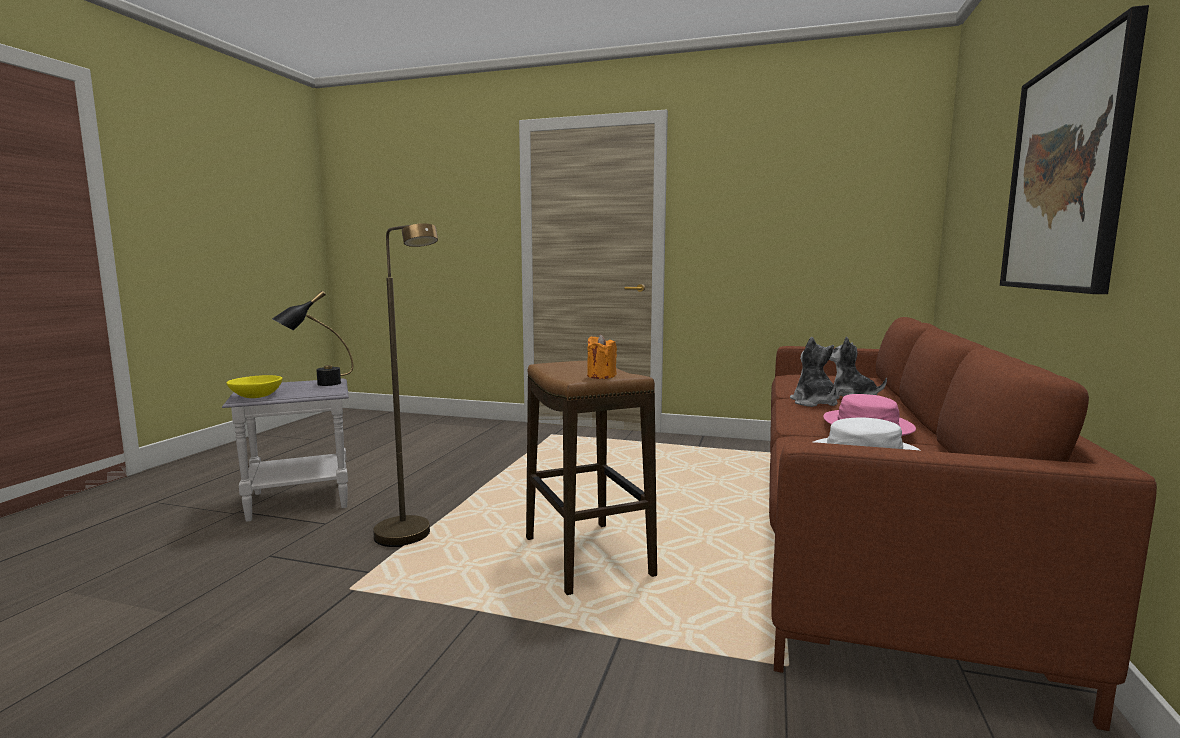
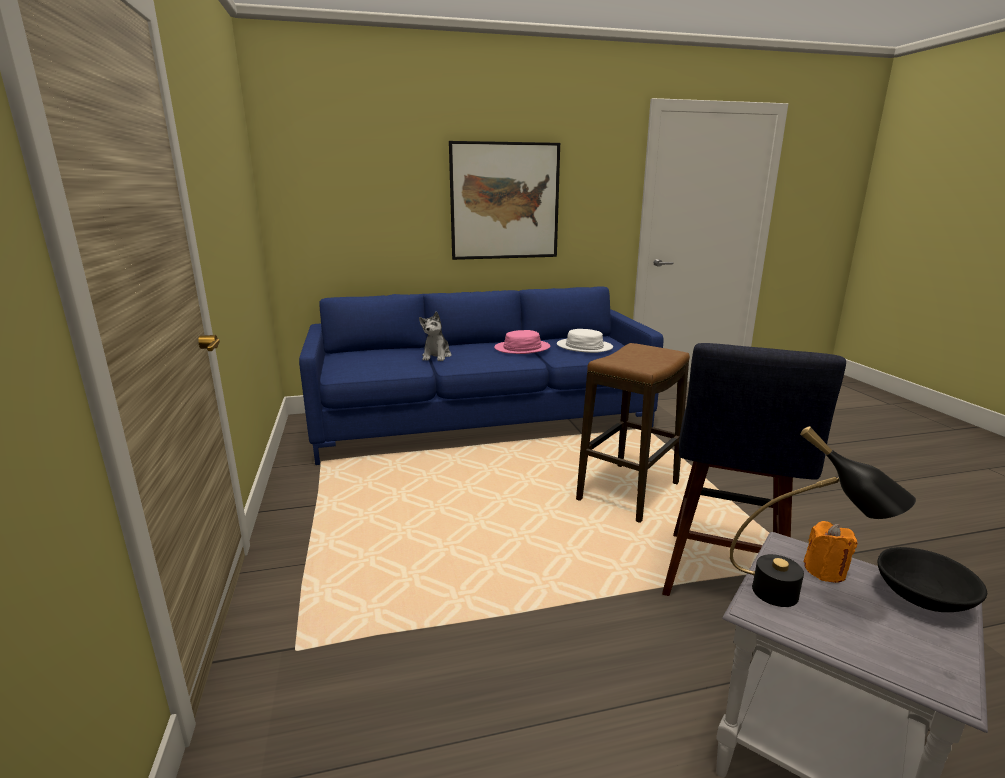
camera: 120 degrees left, 10 degrees up
(256, 396) = (921, 598): yellow bowl -> black bowl
(410, 539) = (723, 580): brown floor lamp -> blue stool
(601, 376) = (655, 349): orange candle -> orange candle (825, 571)
(814, 403) = (470, 360): plush toy -> none
(868, 531) = (482, 422): brown sofa -> blue sofa

